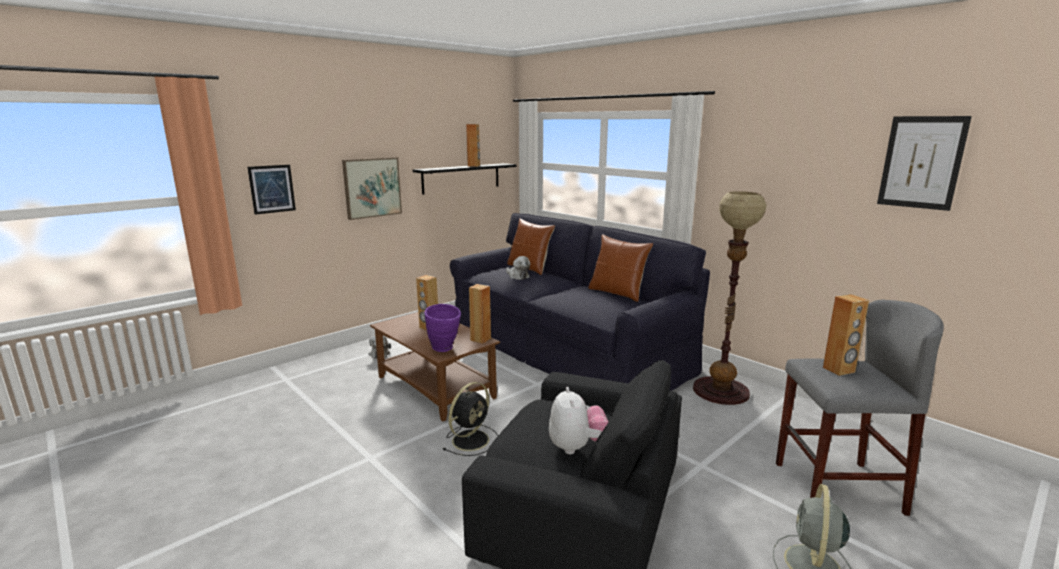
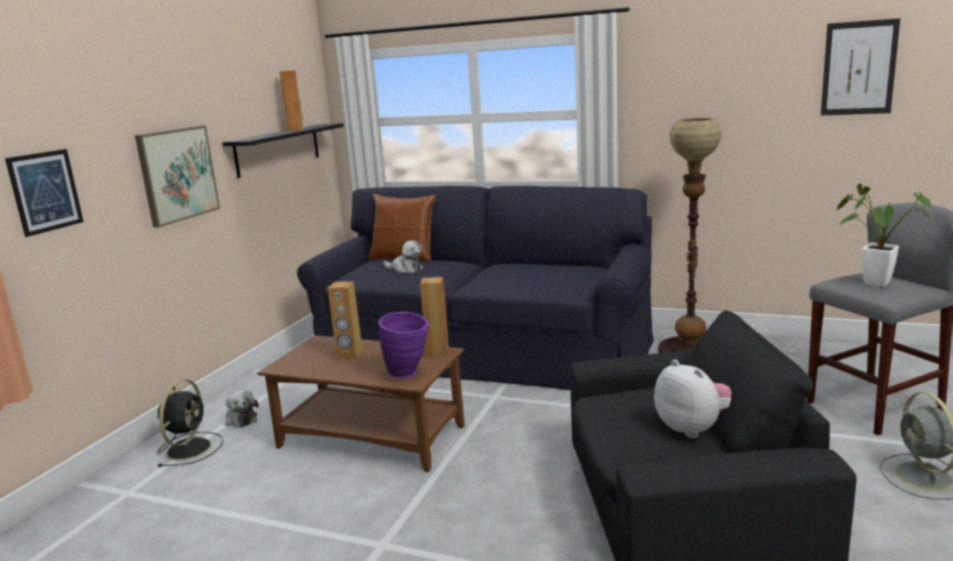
camera: 25 degrees left, 0 degrees up
(471, 439) = (488, 479): black fan -> black fan (190, 448)
(617, 293) = (548, 264): brown pillow -> none
(839, 370) = (870, 282): brown speaker -> potted plant

